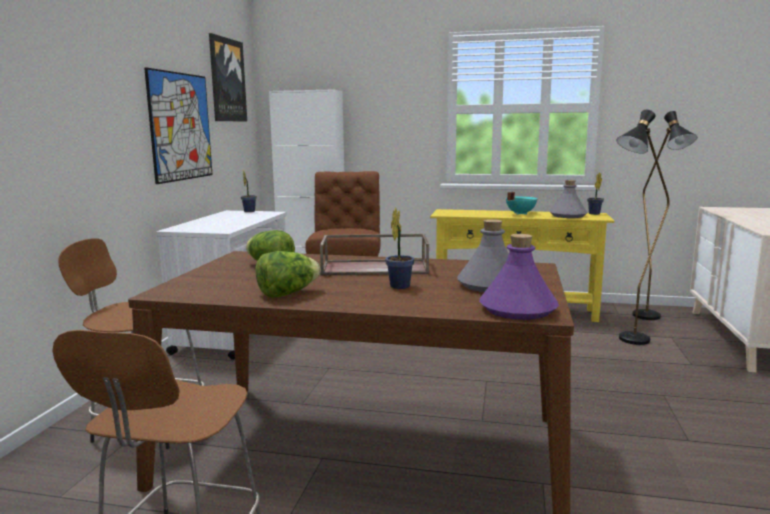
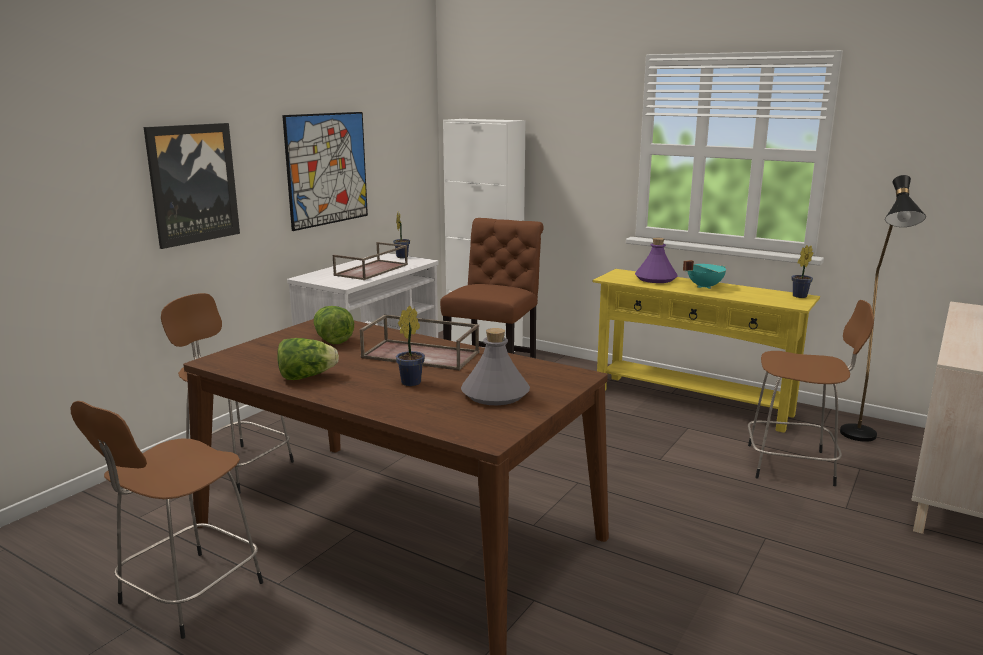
camera: 20 degrees right, 5 degrees up
(227, 80) = (395, 110): picture -> picture (192, 183)
(234, 220) = (372, 270): none -> brown tray
(518, 309) = (476, 428): purple bottle -> purple bottle (656, 279)
(568, 216) = (759, 296): grey bottle -> none
(628, 342) = (794, 465): black floor lamp -> brown stool

